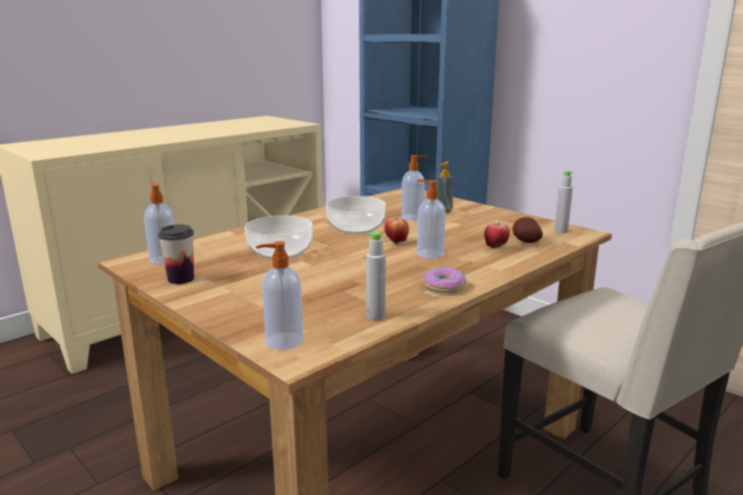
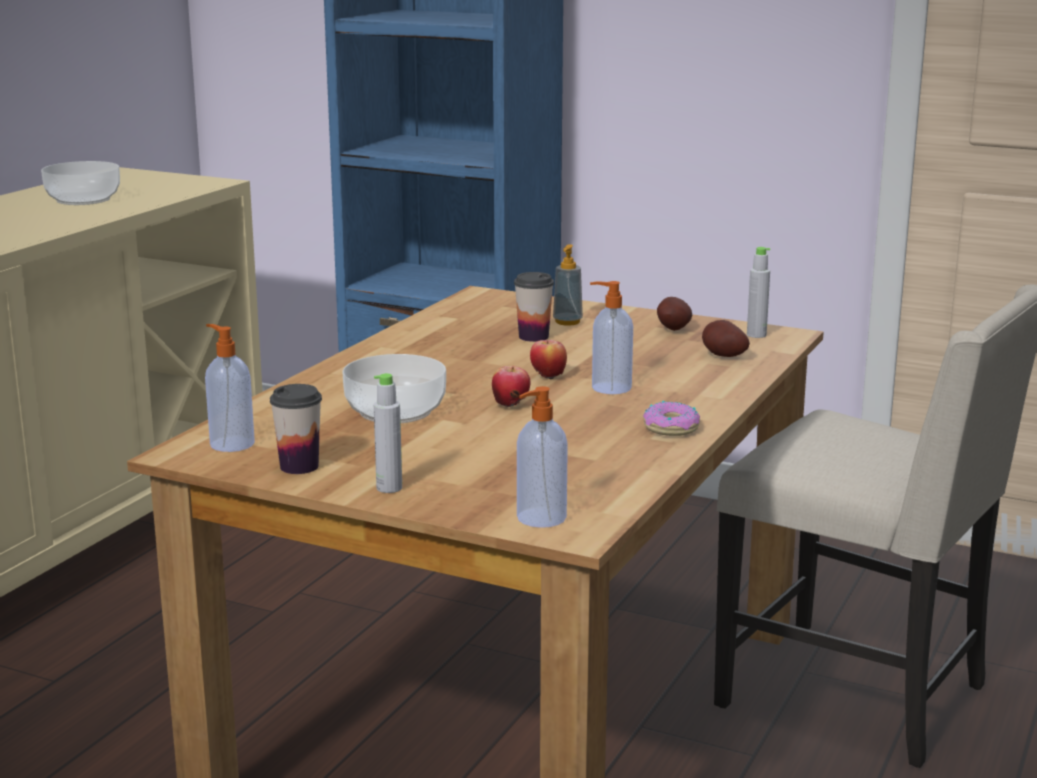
camera: 20 degrees left, 0 degrees up
(355, 228) = (465, 363): bowl -> bowl (82, 199)
(375, 316) = (621, 474): grey bottle -> grey bottle (389, 488)
(413, 217) = (533, 337): soap dispenser -> cup
(495, 247) = (690, 369): apple -> apple (511, 405)
(507, 222) = (674, 329): none -> potato

